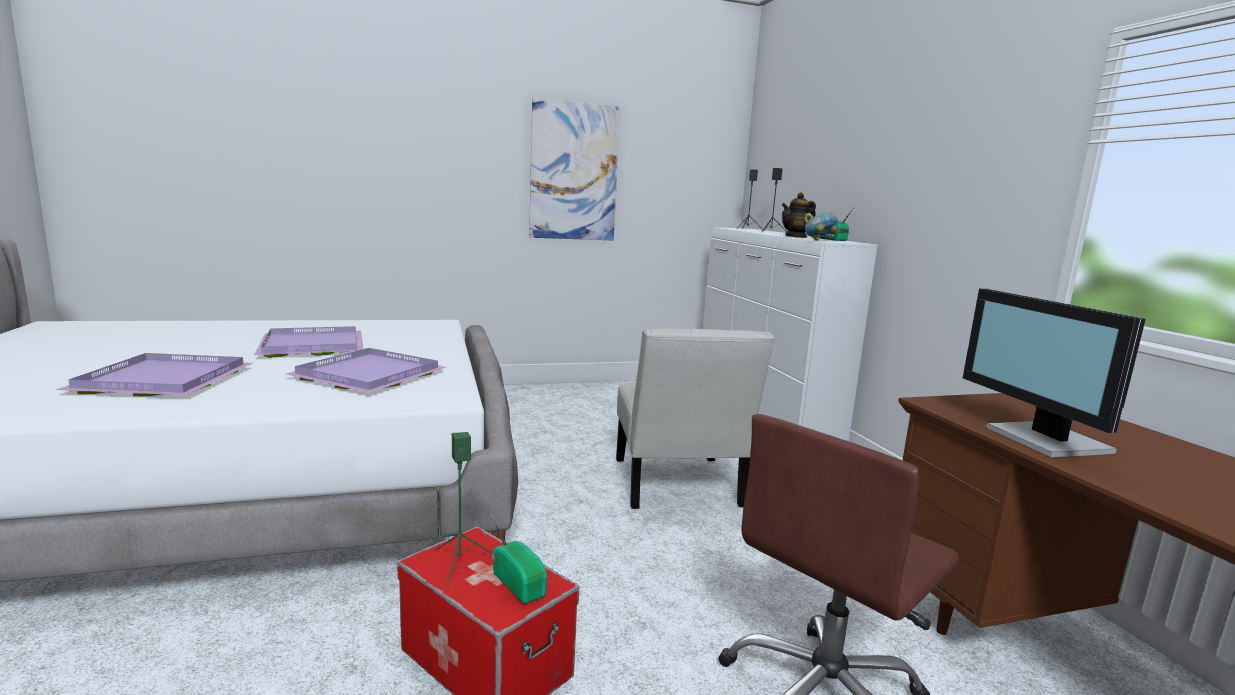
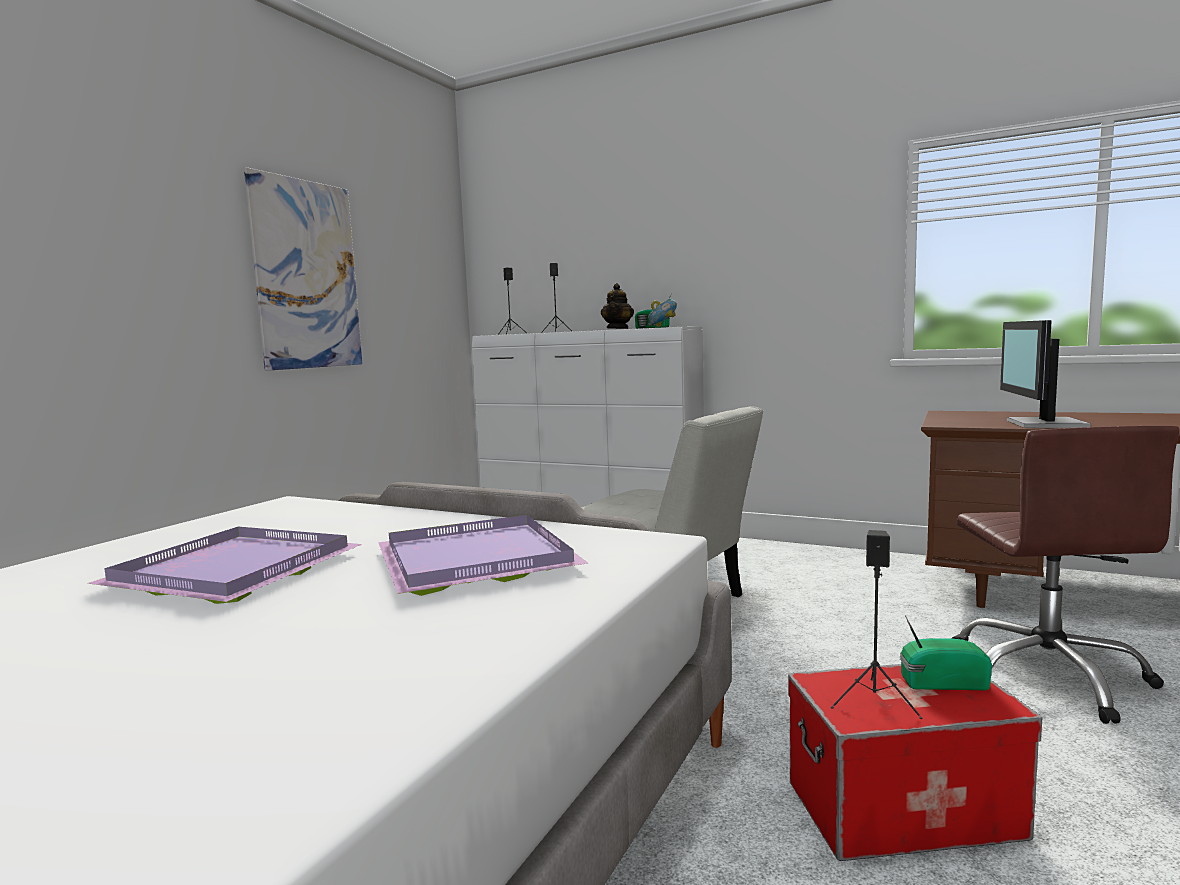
camera: 45 degrees left, 5 degrees down
(160, 381) = (205, 692): purple tray -> none
(460, 563) = (875, 701): green speaker -> black speaker
(1045, 441) = (1042, 424): monitor -> monitor turned 75 degrees clockwise

